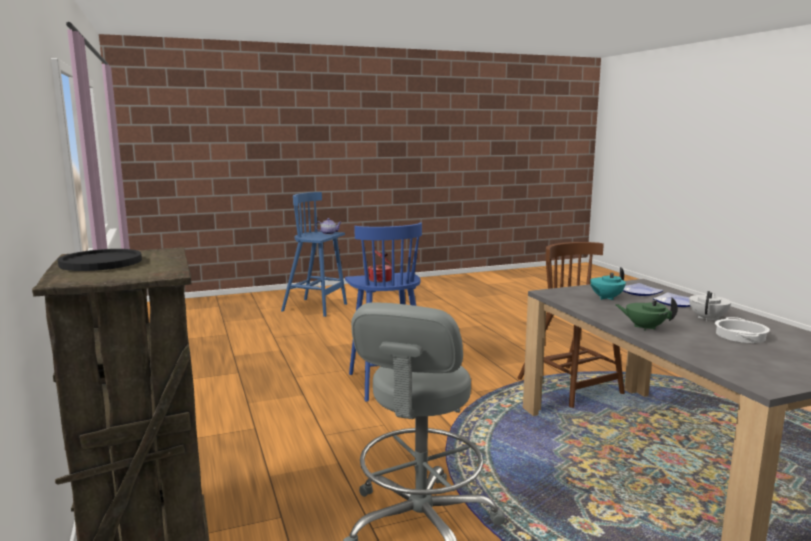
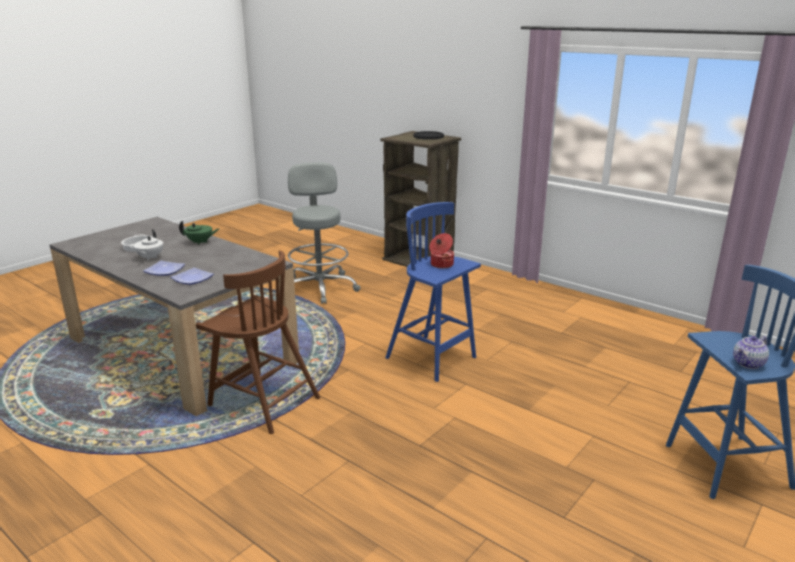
camera: 150 degrees right, 10 degrees up
(606, 298) = (224, 265): turquoise teapot -> none

